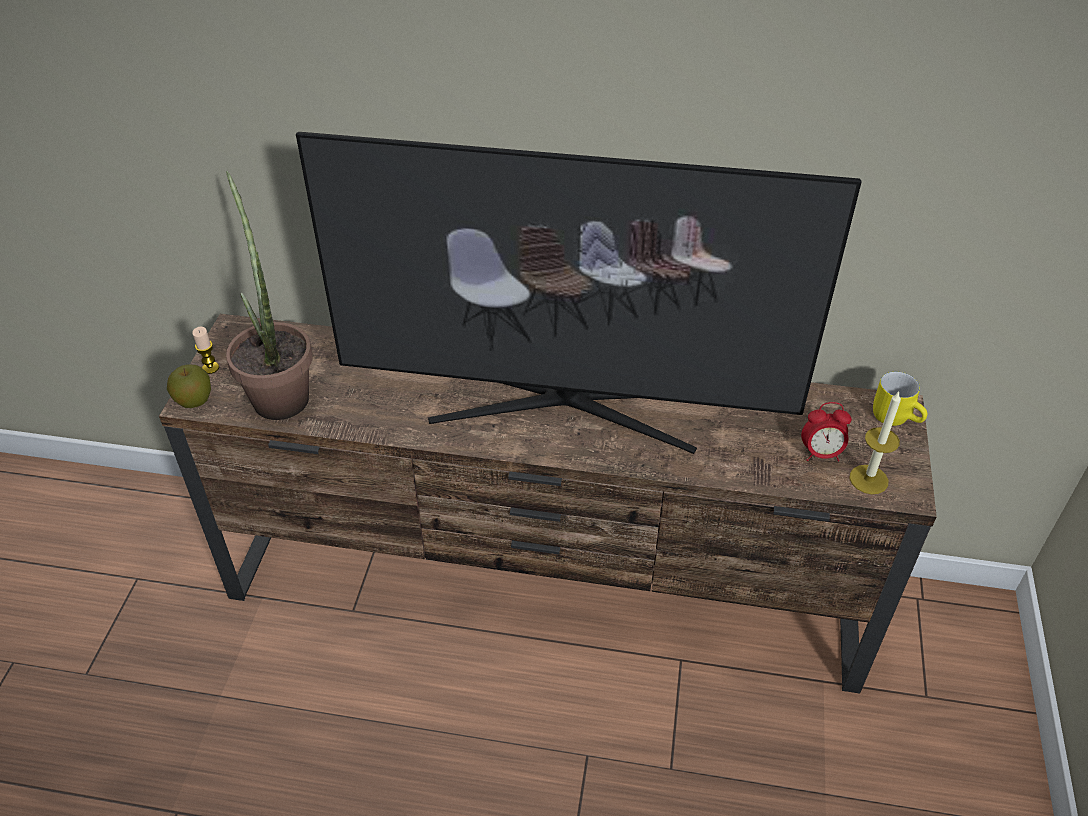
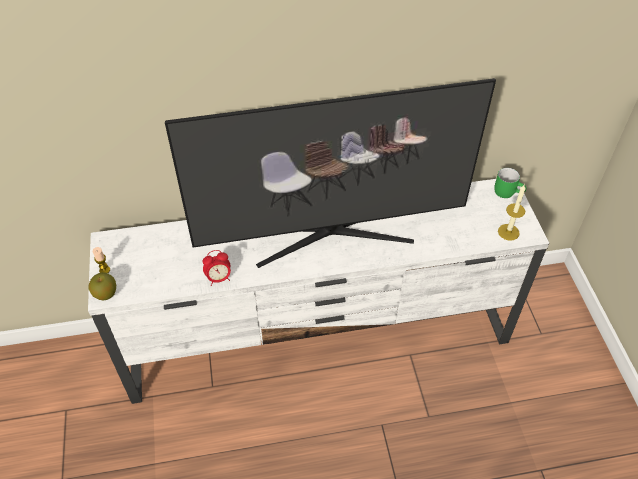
camera: 20 degrees left, 5 degrees up
(279, 391) = (157, 273): potted plant -> none
(547, 589) = (320, 338): brown tv stand -> white tv stand
(821, 454) = (478, 224): alarm clock -> alarm clock (219, 278)
(896, 416) = (507, 192): yellow mug -> green mug

